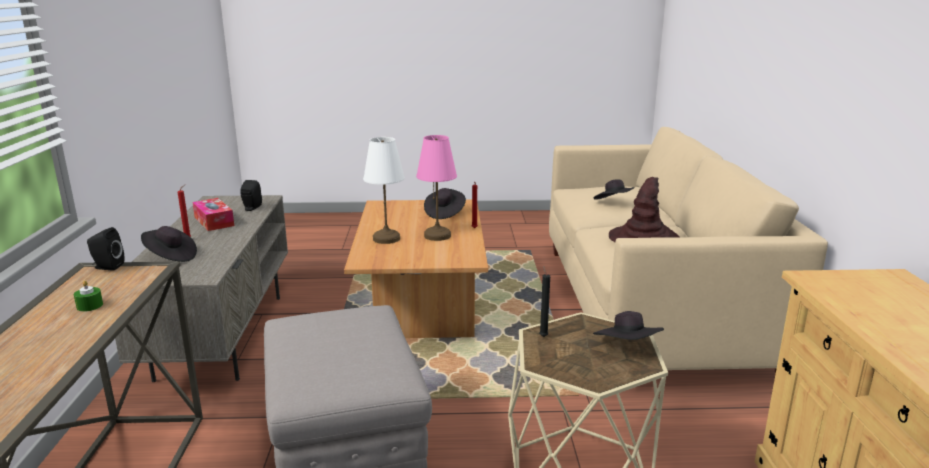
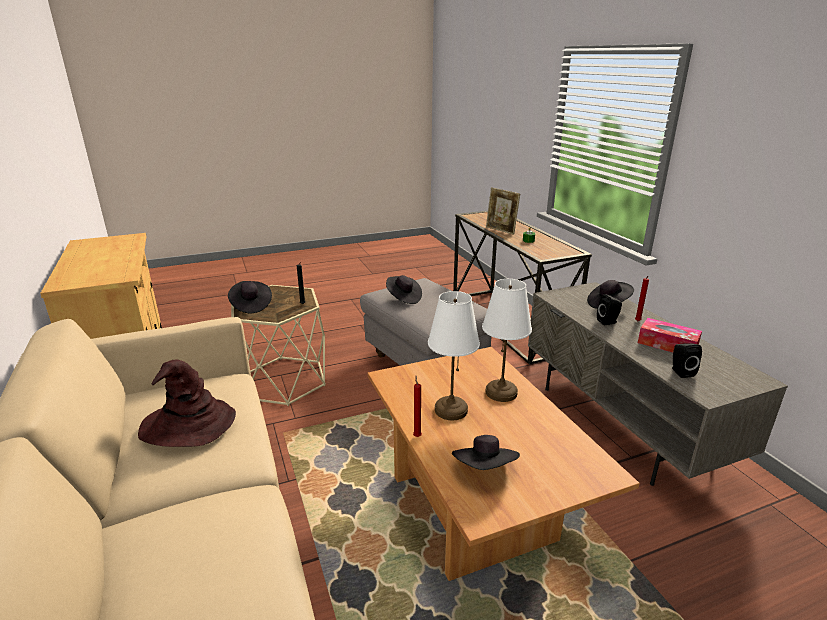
camera: 160 degrees right, 5 degrees up
(68, 343) = (501, 230): none -> picture frame
(107, 267) = (569, 253): black speaker -> black speaker (608, 322)
(438, 235) = (450, 410): pink table lamp -> white table lamp
(614, 203) = (199, 529): black hat -> black hat (403, 298)

